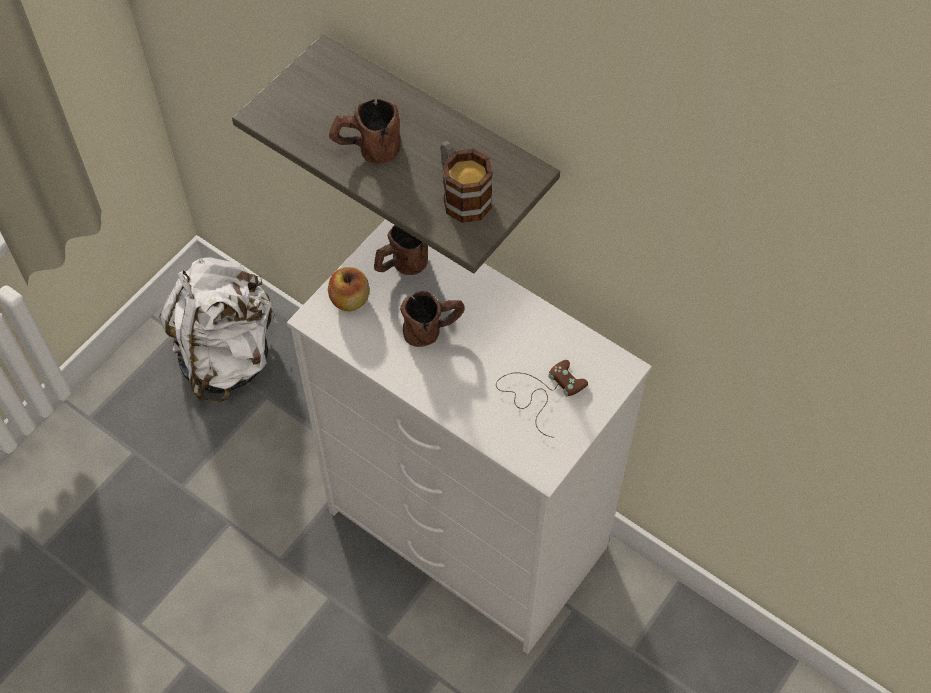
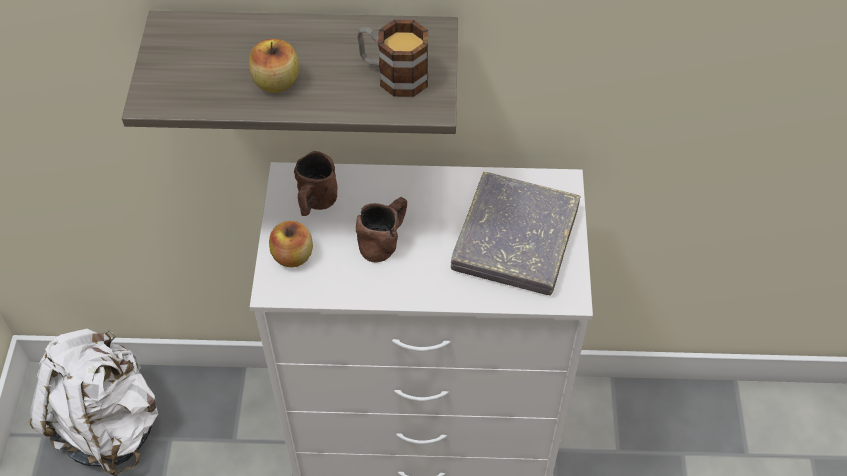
camera: 35 degrees left, 5 degrees down
(366, 150) = (276, 82): brown mug -> apple
(539, 392) = (515, 238): brown game controller -> grey book

